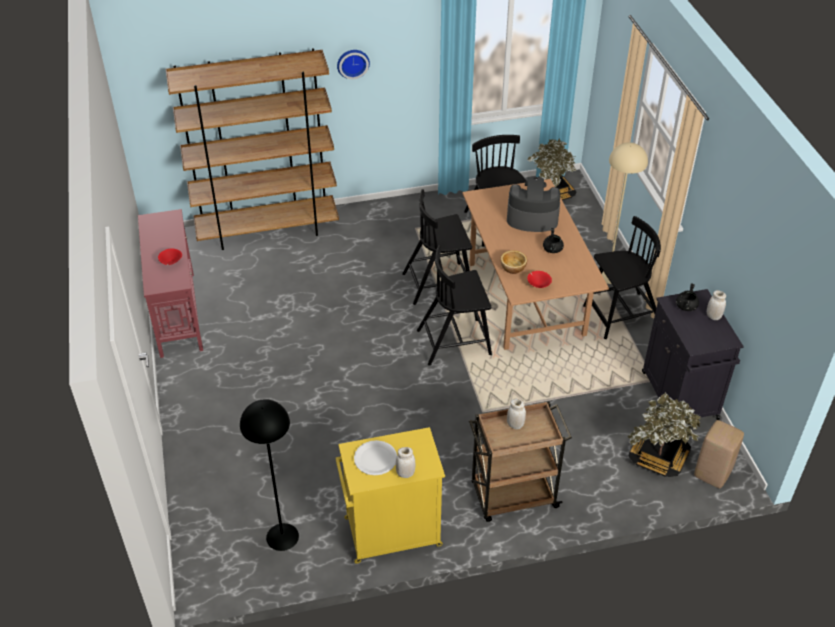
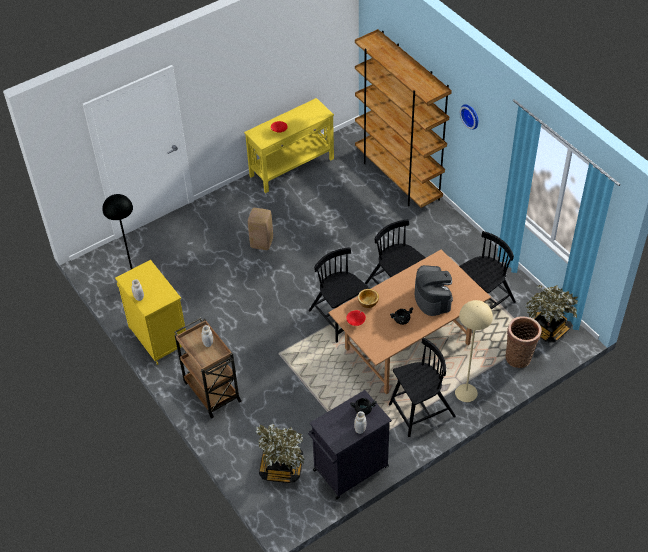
camera: 70 degrees right, 5 degrees up
(177, 312) = (292, 167): red console table -> yellow console table
(375, 459) = (145, 280): white plate -> none
(578, 224) = (519, 356): none -> basket
(620, 316) = (421, 411): black chair -> black chair turned 75 degrees counterclockwise
(712, 475) = (279, 505): beige stool -> beige stool (261, 243)

